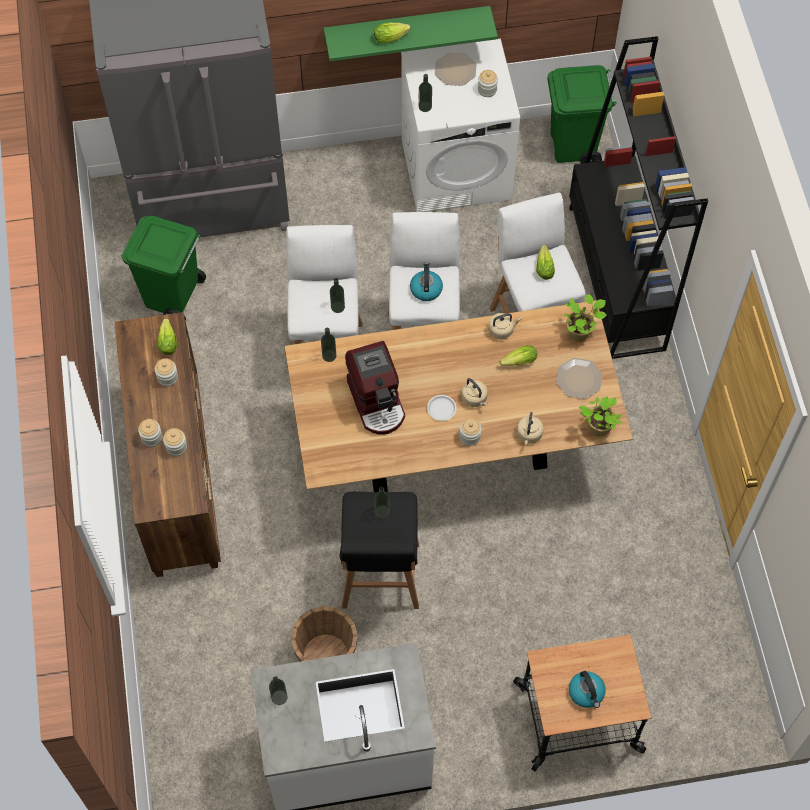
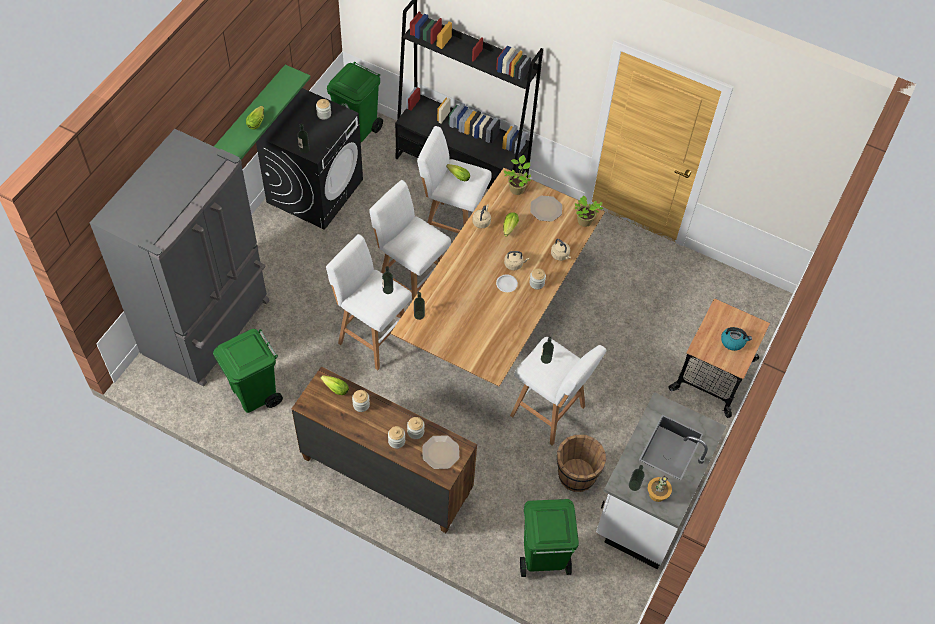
camera: 55 degrees left, 5 degrees down
(200, 689) = (543, 558): none -> green trash can
(288, 728) = (657, 493): none -> potted plant
(377, 401) = (473, 312): coffee machine -> none
(380, 579) = (550, 413): black stool -> white stool
(426, 289) = (418, 239): kettle -> none
(456, 70) = (294, 118): plate -> plate (441, 452)
(457, 169) = (315, 190): white washing machine -> black washing machine

